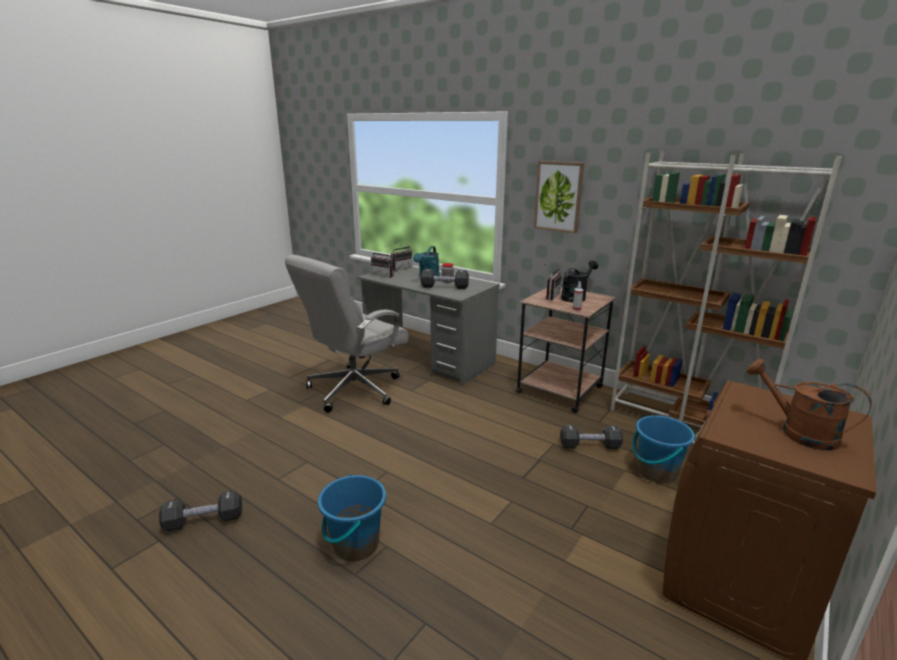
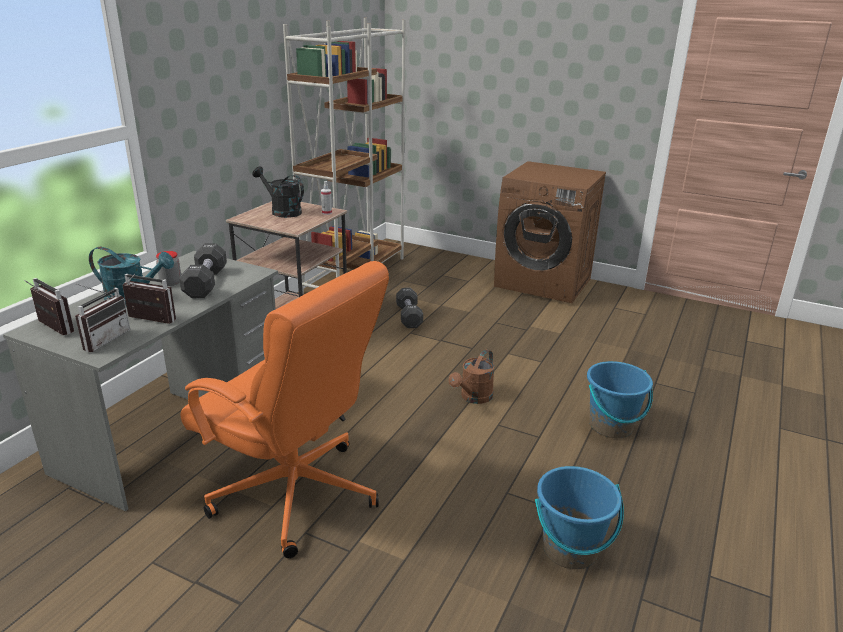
camera: 100 degrees left, 5 degrees up
(204, 521) = (657, 547): black dumbbell -> none
(355, 389) = (294, 492): grey office chair -> orange office chair
(549, 296) = (276, 221): radio -> radio (148, 321)
(558, 196) = (203, 100): picture -> none
(656, 471) = (438, 294): blue bucket -> blue bucket (570, 549)
(798, 432) = (561, 173): brown watering can -> brown watering can (473, 398)

